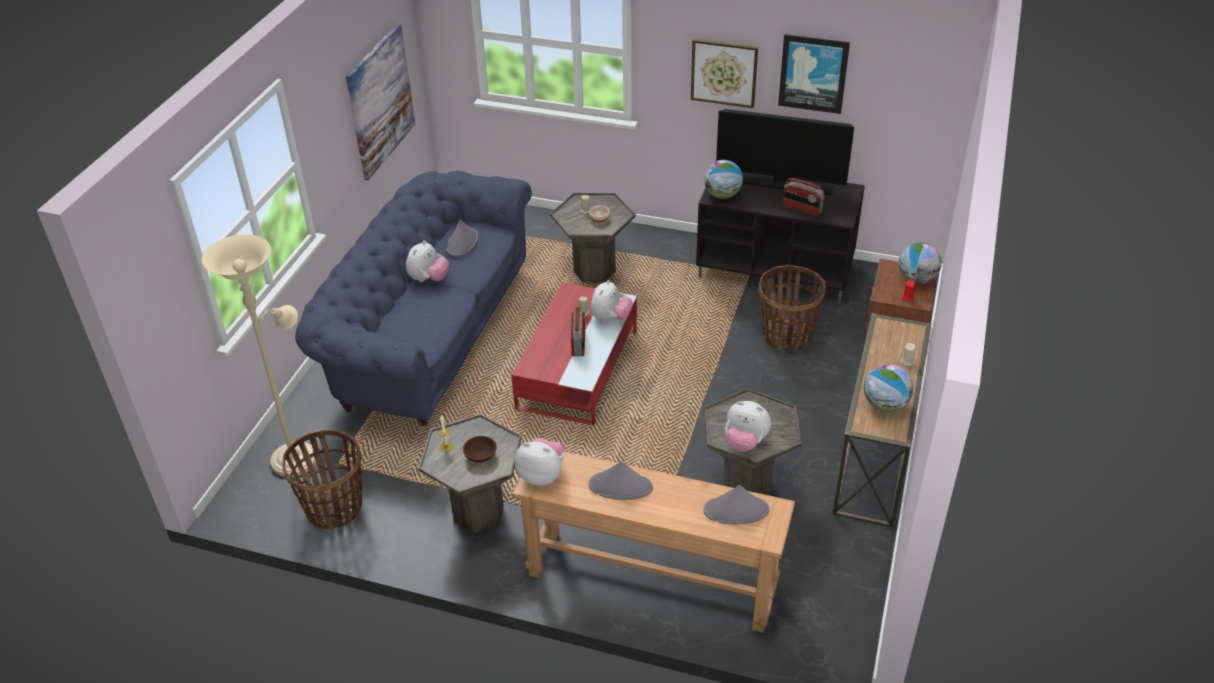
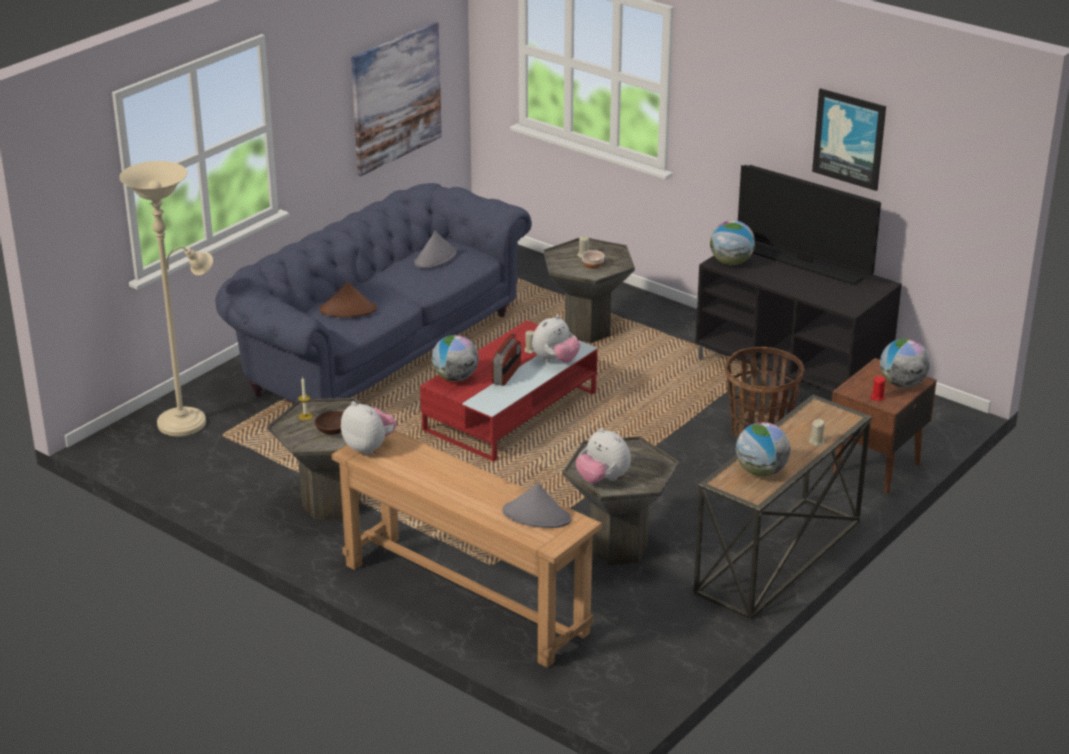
camera: 20 degrees right, 10 degrees down
(334, 508) = (196, 469): basket -> none
(417, 317) = (348, 310): none -> brown hat
(428, 279) = (382, 282): plush toy -> none
(537, 358) = (455, 378): none -> globe
(620, 486) = (438, 472): grey hat -> none
(724, 73) = (759, 126): picture -> none
(802, 209) = (810, 291): radio -> none

